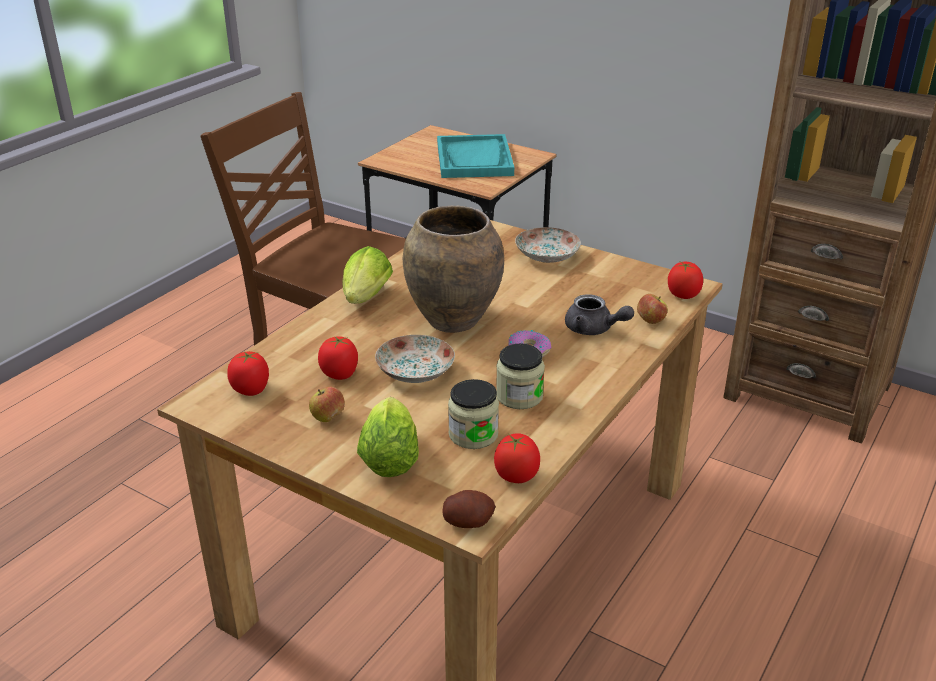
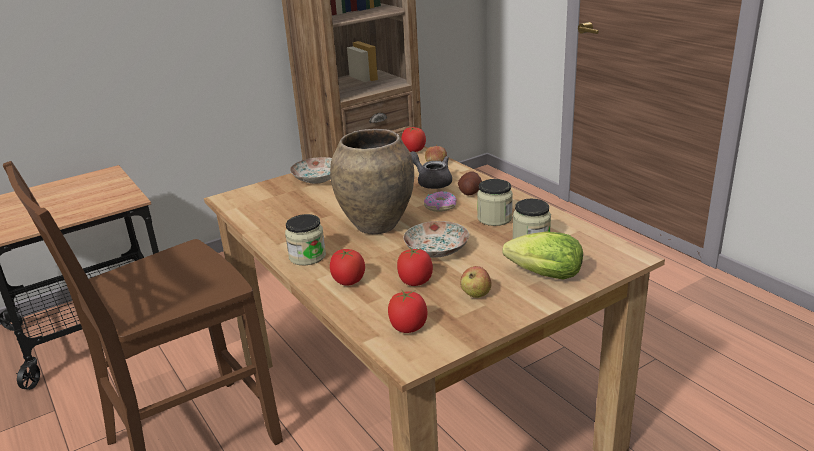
camera: 65 degrees left, 5 degrees down
(365, 300) = (307, 256): lettuce -> jar
(468, 521) = (627, 257): potato -> potato (470, 192)
(474, 159) = (73, 196): turquoise tray -> none
(516, 476) = (584, 234): tomato -> tomato (348, 281)
(594, 329) = (431, 182): grey teapot -> grey teapot turned 105 degrees counterclockwise

